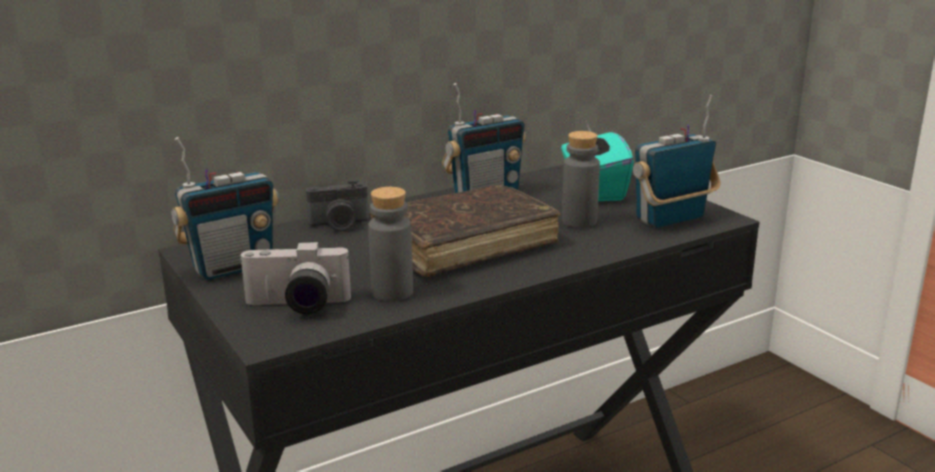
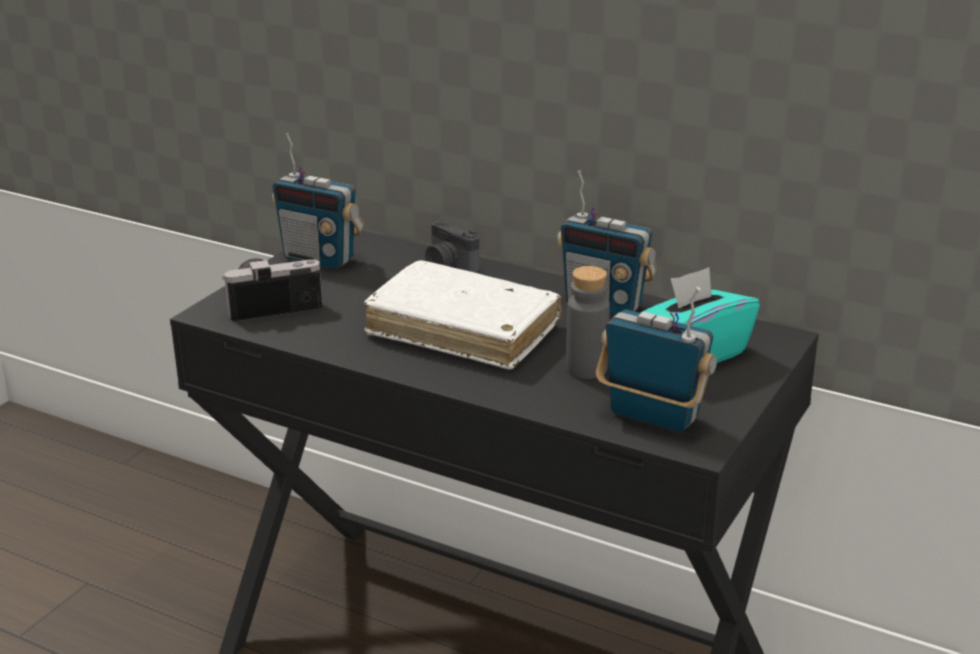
camera: 60 degrees right, 5 degrees up
(297, 306) = (273, 304): camera -> camera turned 105 degrees clockwise
(392, 292) = (330, 330): grey bottle -> none
(465, 244) = (463, 330): brown book -> white book

